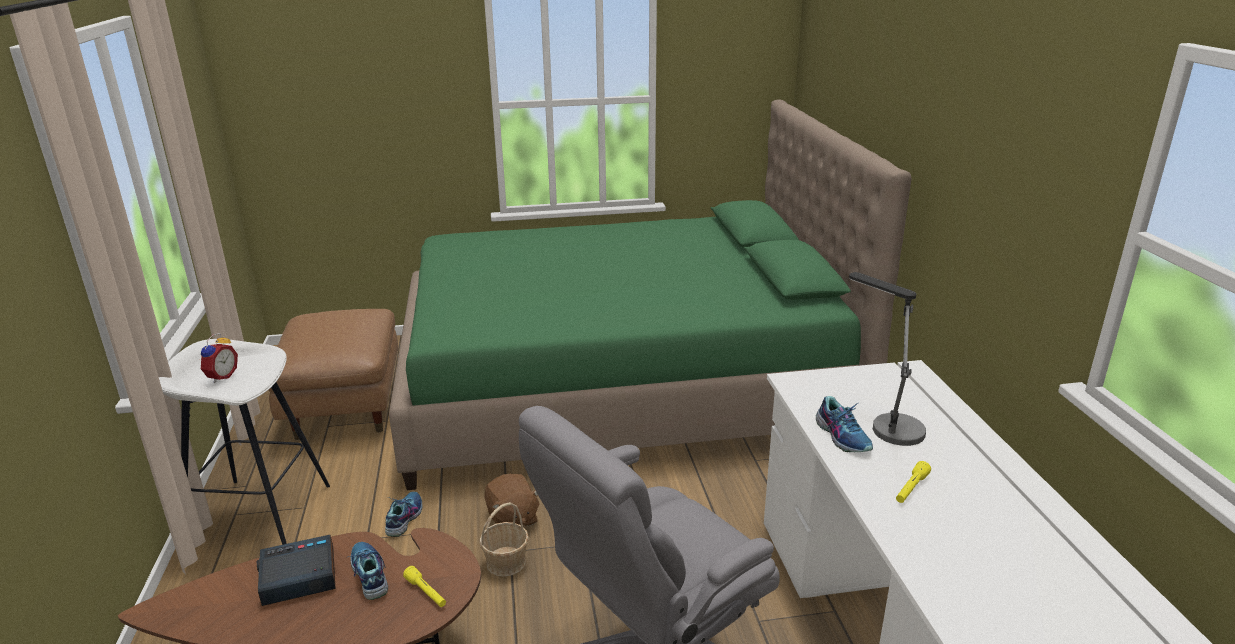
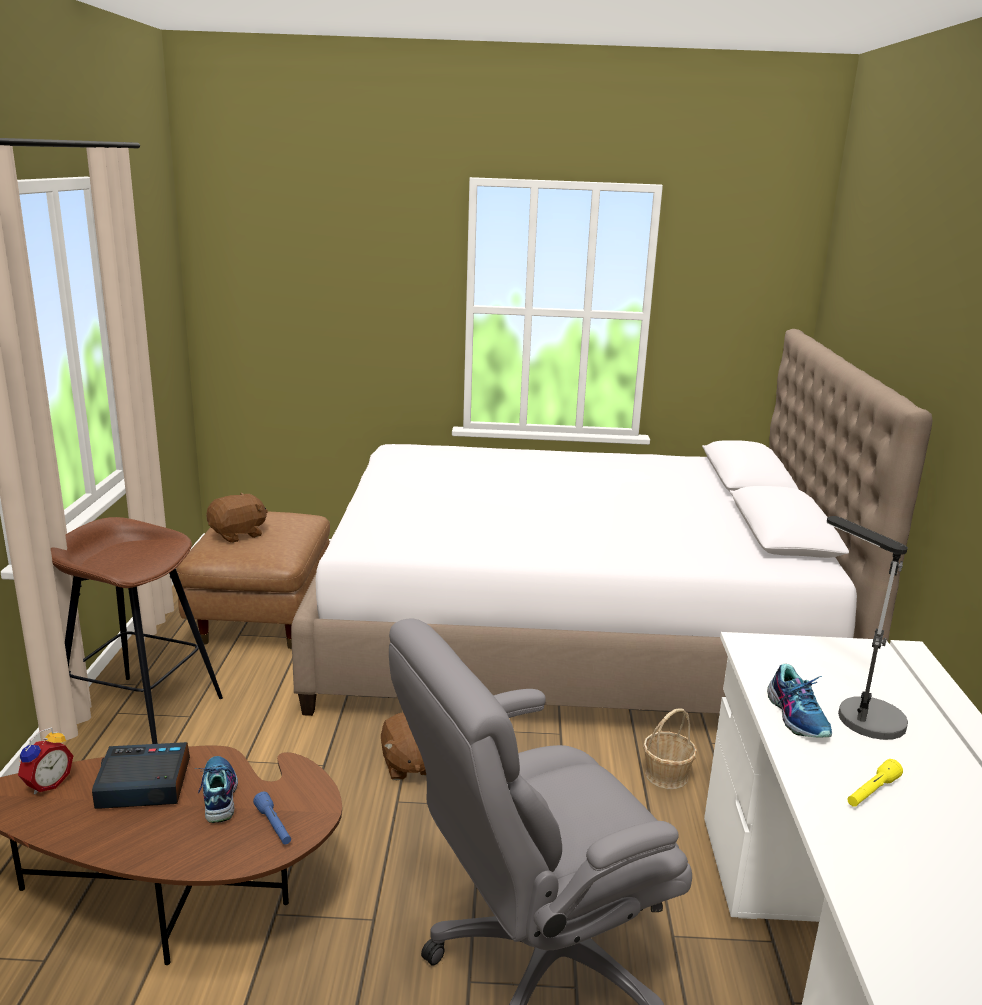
camera: 10 degrees right, 5 degrees down
(221, 376) = (118, 557): alarm clock -> alarm clock (46, 784)
(259, 514) = (141, 716): white stool -> brown stool
(315, 336) = (238, 534): none -> brown plush toy
(404, 518) = (290, 745): shoe -> none
(426, 593) = (274, 825): yellow flashlight -> blue flashlight
(506, 562) = (389, 813): basket -> basket (667, 775)
(622, 384) = (571, 634): green bed -> white bed

